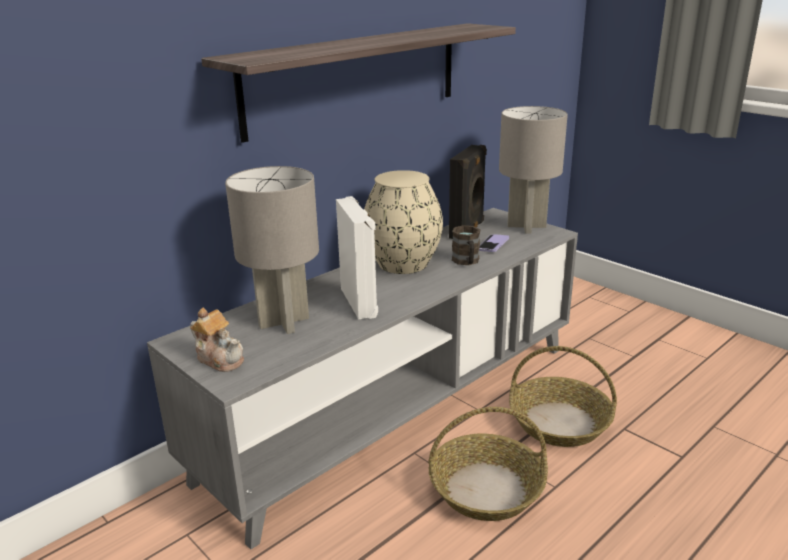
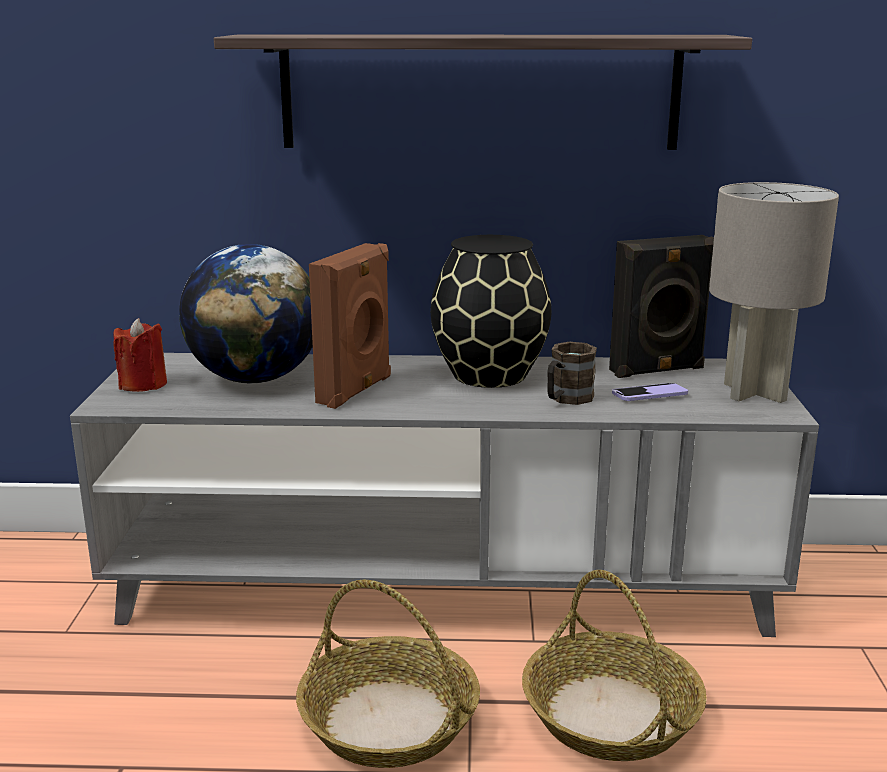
camera: 45 degrees right, 5 degrees down
(220, 358) = (143, 384): teapot -> red candle
(284, 321) = (255, 379): grey table lamp -> globe
(360, 302) = (356, 390): white speaker -> brown speaker
(404, 264) = (490, 375): beige vase -> black vase

